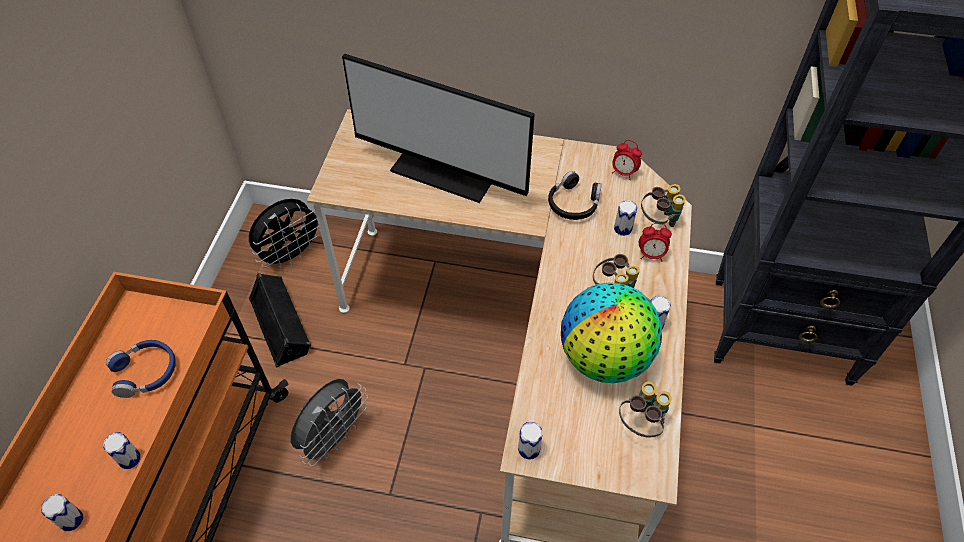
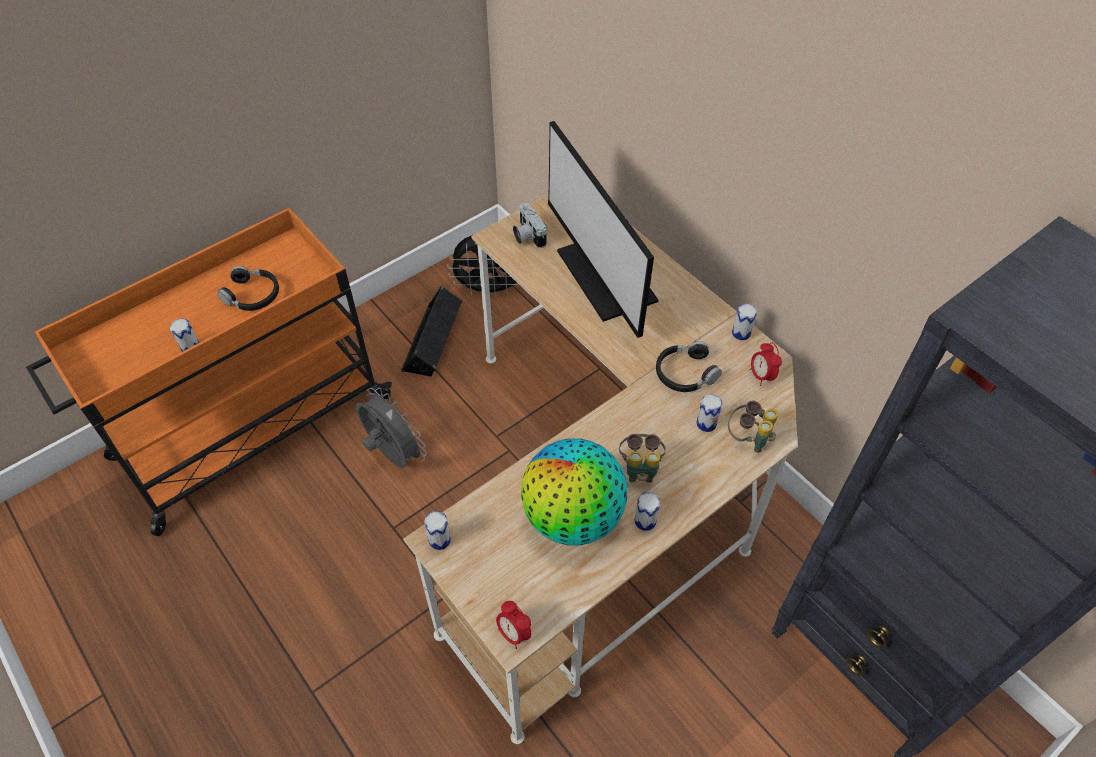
camera: 40 degrees right, 0 degrees up
(71, 520) = (125, 362): can -> can (741, 333)
(145, 372) = (252, 295): blue headphones -> black headphones
(334, 437) = (392, 454): grey fan -> grey fan turned 120 degrees counterclockwise
(354, 173) = (527, 235): none -> camera
(641, 423) = (547, 590): binoculars -> none
(651, 255) = (708, 463): alarm clock -> alarm clock (514, 633)

